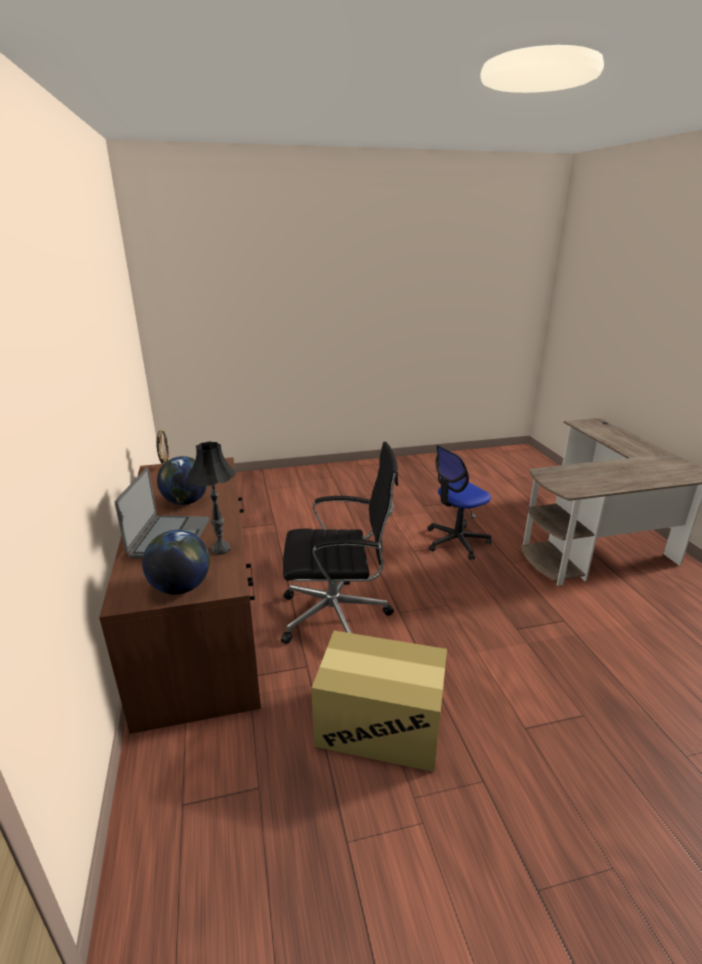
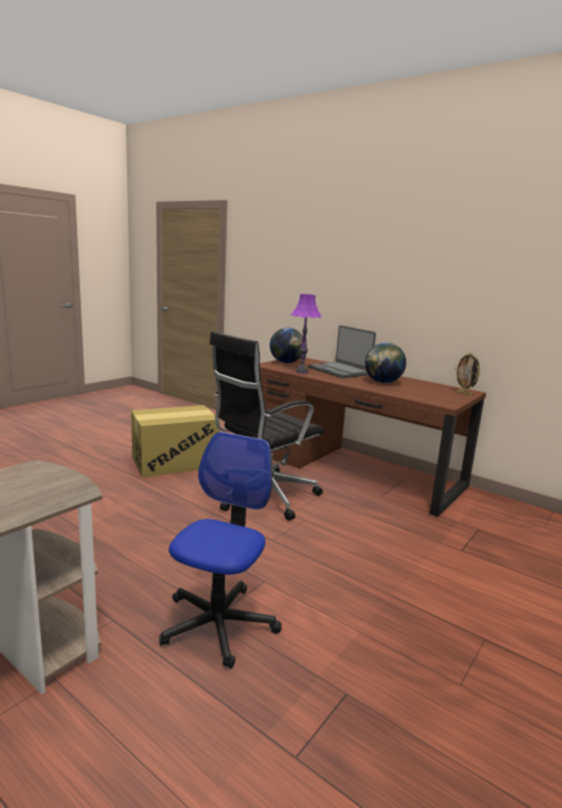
camera: 140 degrees right, 10 degrees down
(221, 549) = (301, 372): black table lamp -> purple table lamp

